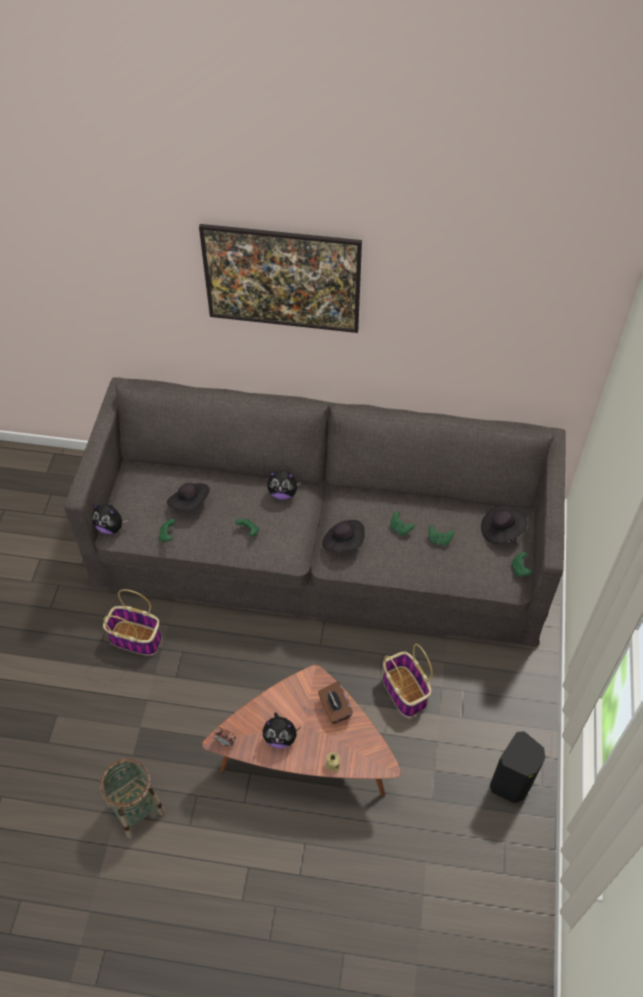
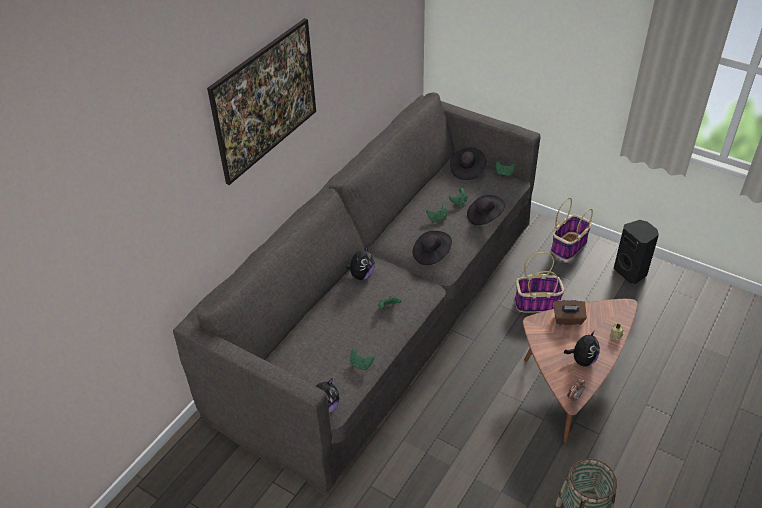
camera: 65 degrees left, 10 degrees down
(136, 638) = (405, 469): basket -> basket (569, 246)
(190, 503) = (334, 338): black hat -> black hat (484, 217)

